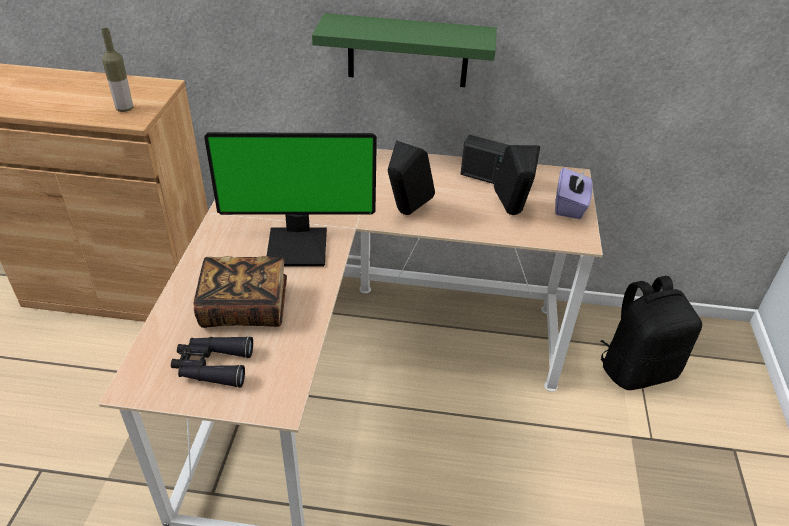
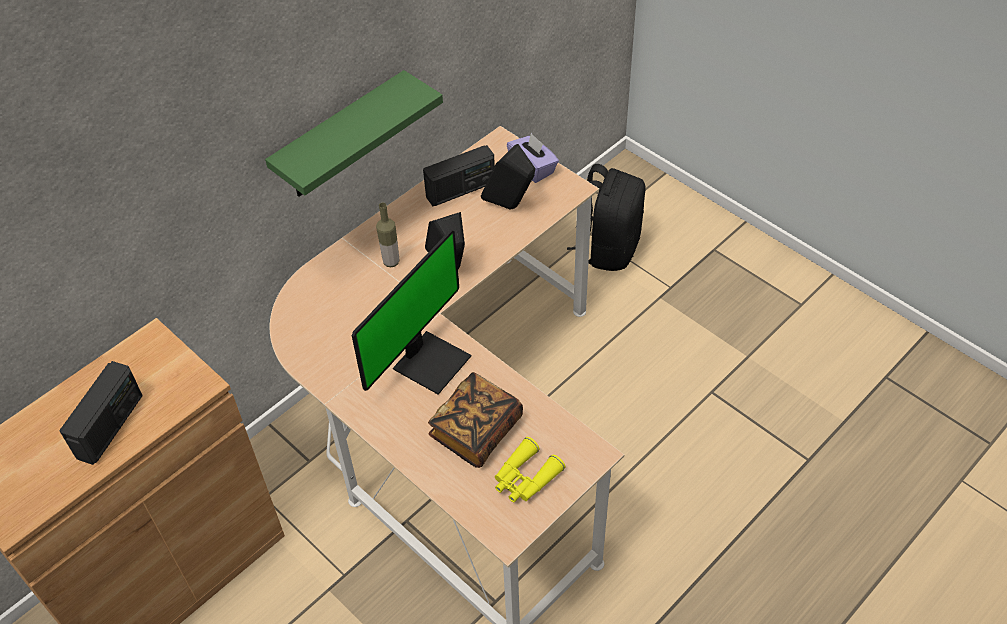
camera: 50 degrees left, 10 degrees up
(68, 102) = (110, 426): none -> radio
(124, 109) = (171, 385): bottle -> bottle (391, 262)
(212, 366) = (525, 478): black binoculars -> yellow binoculars

